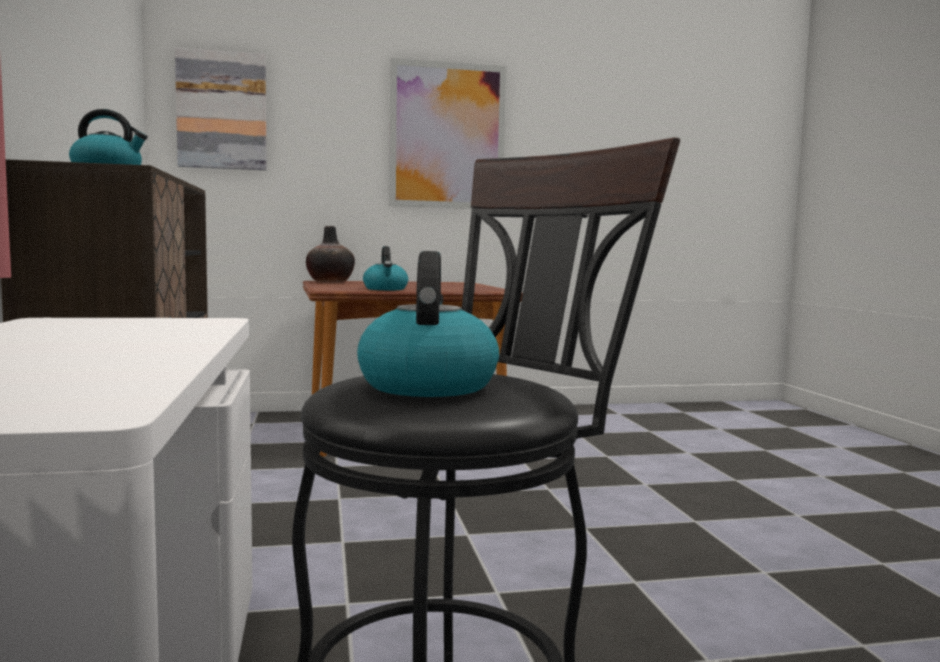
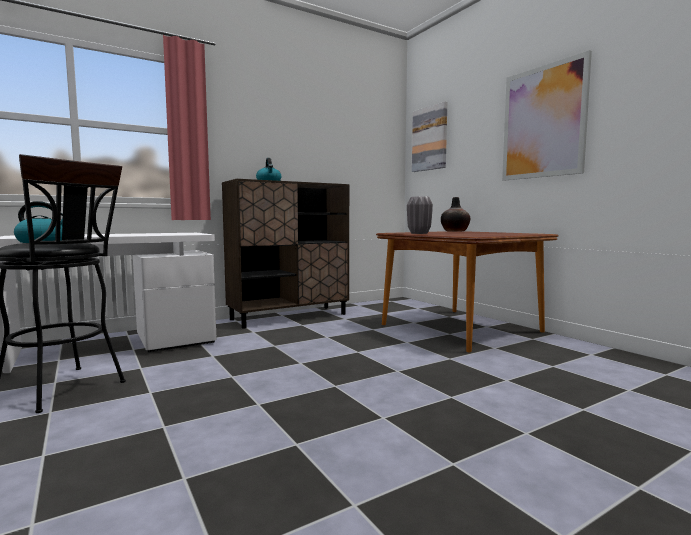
camera: 70 degrees right, 0 degrees up
(386, 289) = (419, 233): kettle -> grey vase

